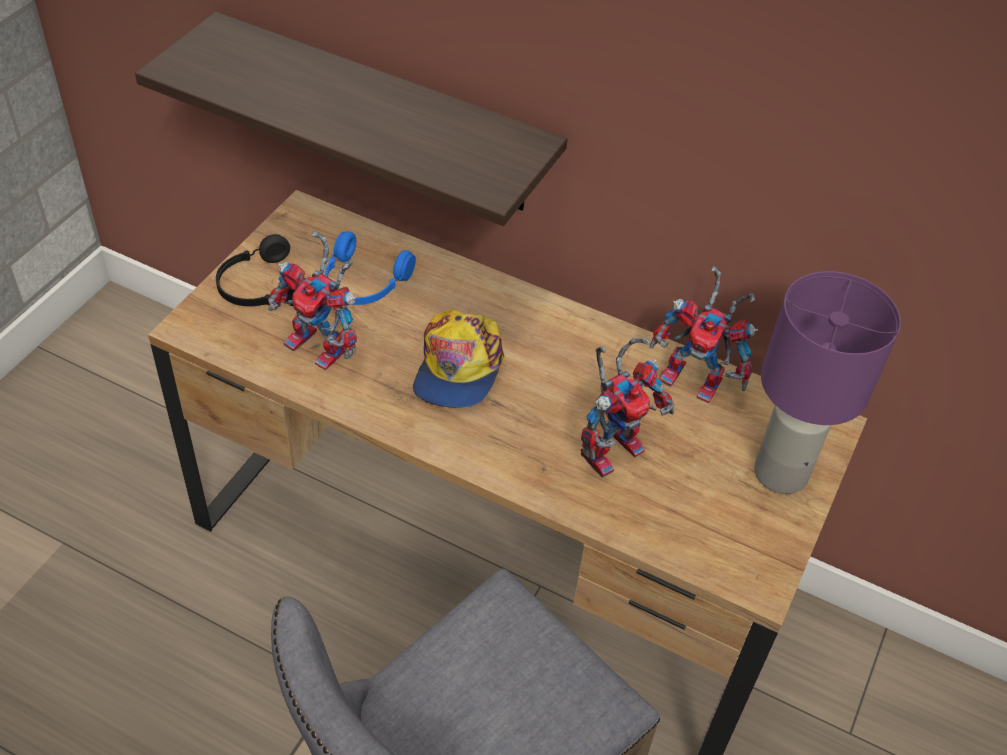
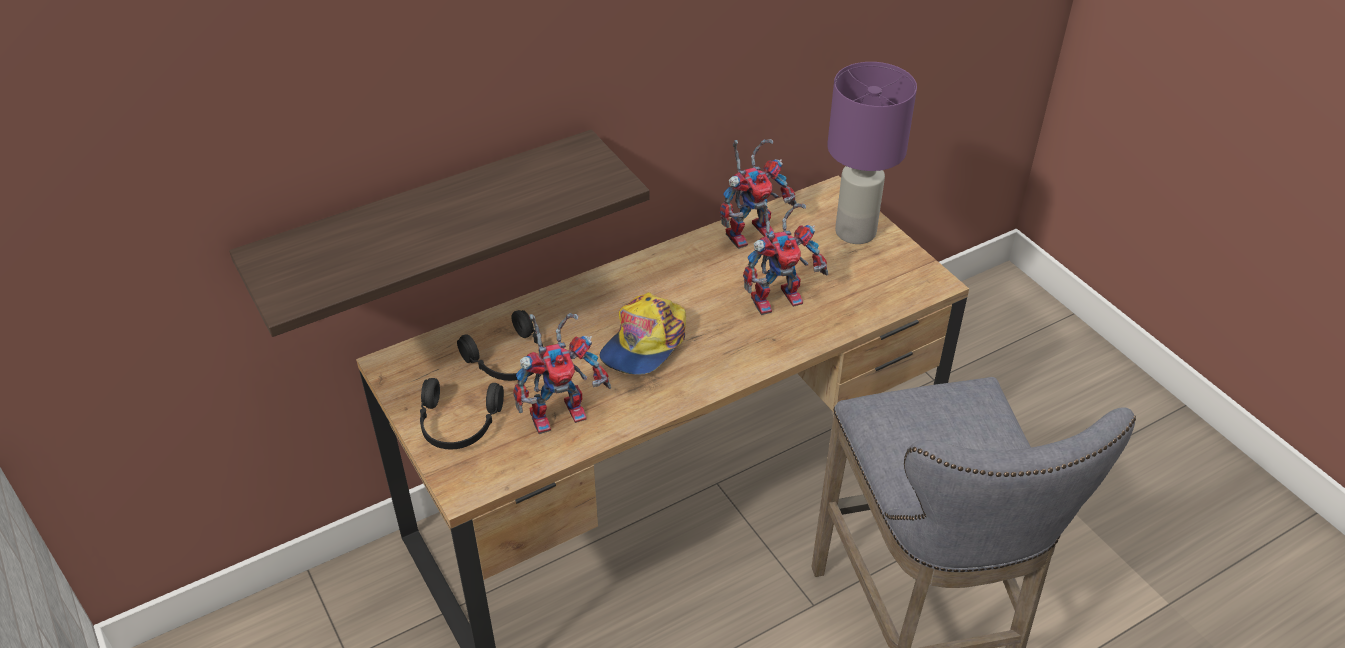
camera: 55 degrees left, 5 degrees down
(363, 283) = (509, 360): blue headphones -> black headphones
(458, 367) = (644, 343): cap -> cap turned 75 degrees clockwise
(613, 446) = (779, 296): toy robot -> toy robot turned 75 degrees clockwise

